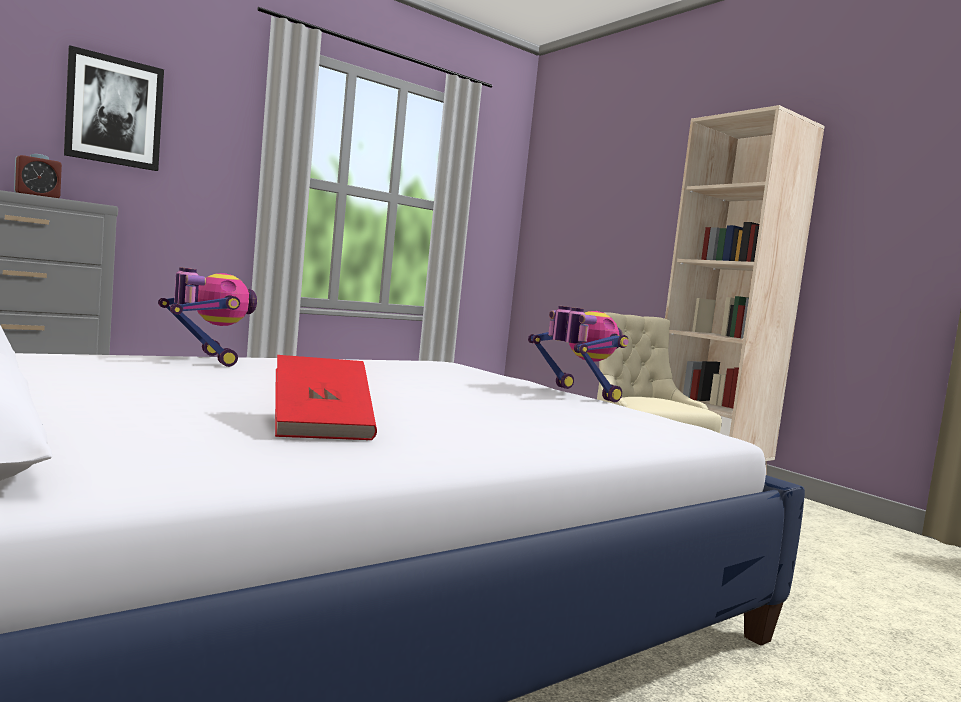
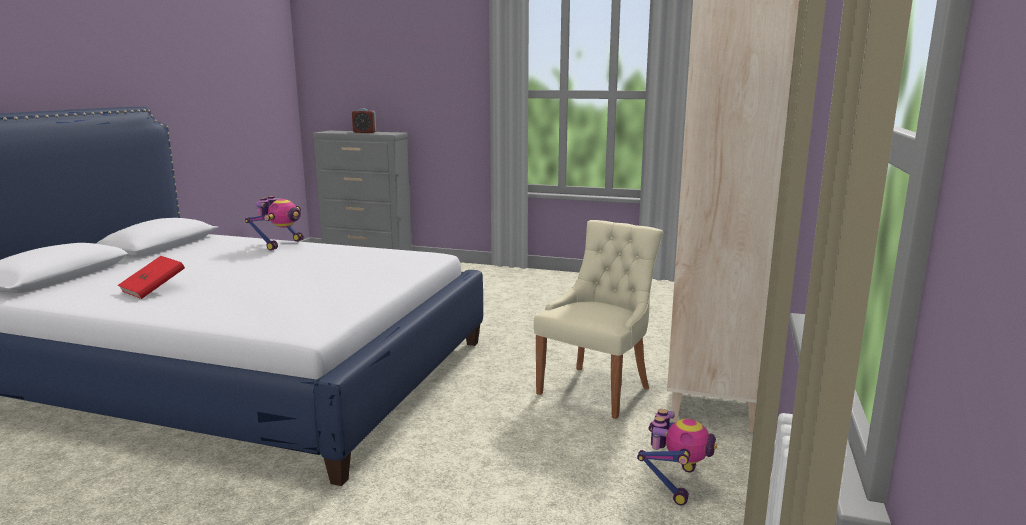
camera: 55 degrees right, 10 degrees up
(114, 111) = (408, 70): picture -> none
(577, 394) = (375, 292): toy robot -> toy robot (674, 483)

